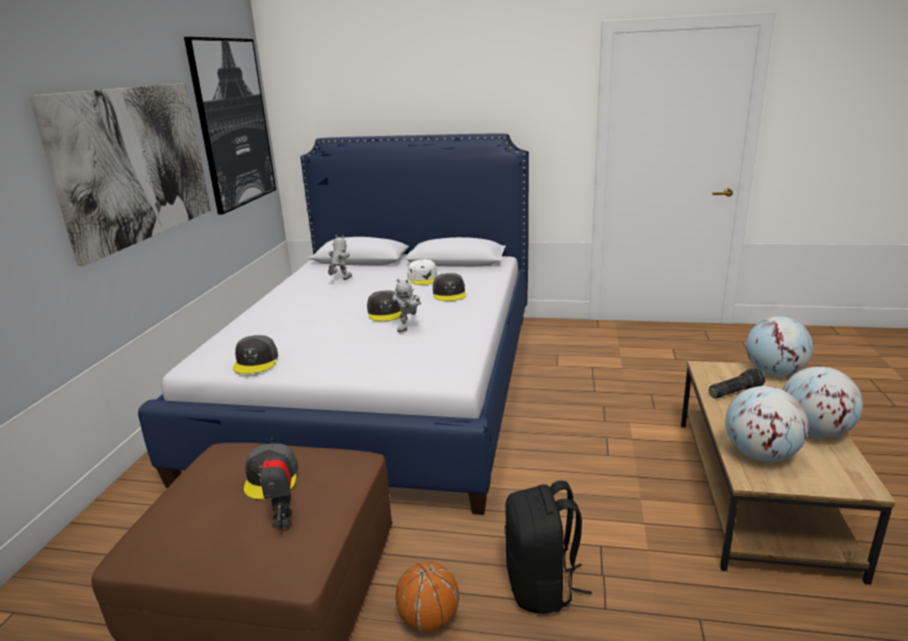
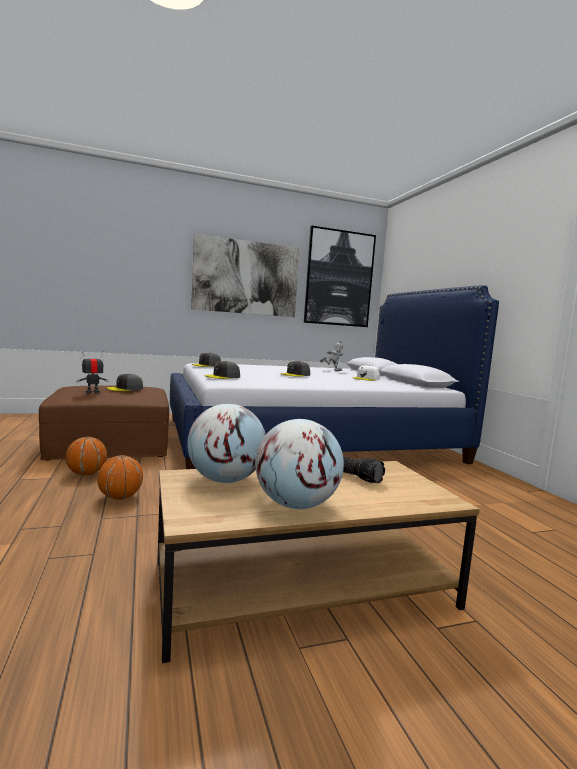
camera: 60 degrees right, 15 degrees down
(409, 327) = (281, 377): toy robot -> none
(449, 293) = (348, 381): grey cap -> grey cap (223, 377)
(541, 586) = (120, 498): black backpack -> basketball
(774, 373) = (429, 494): globe -> none

